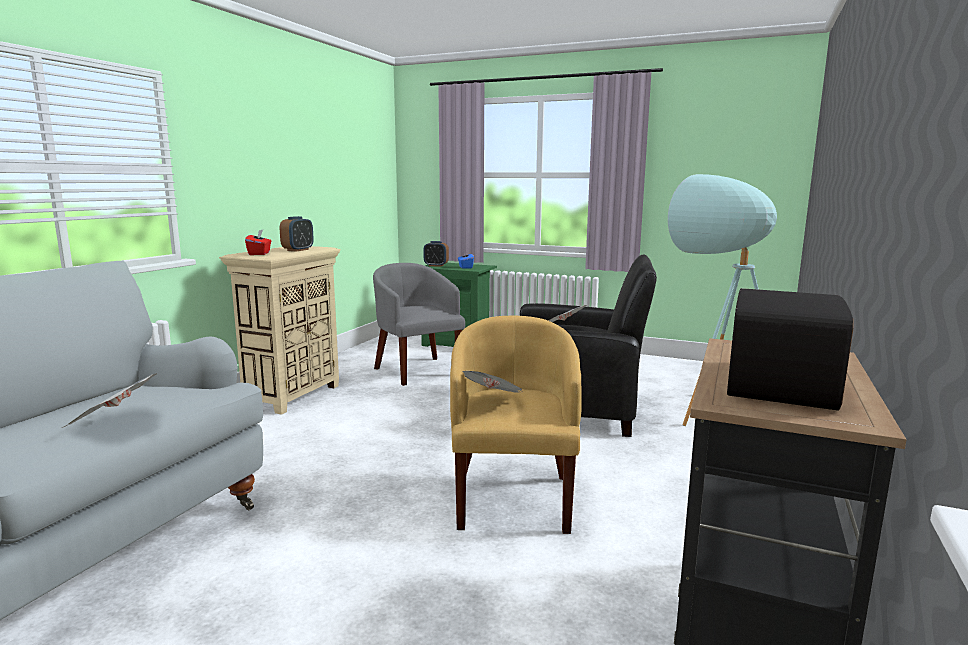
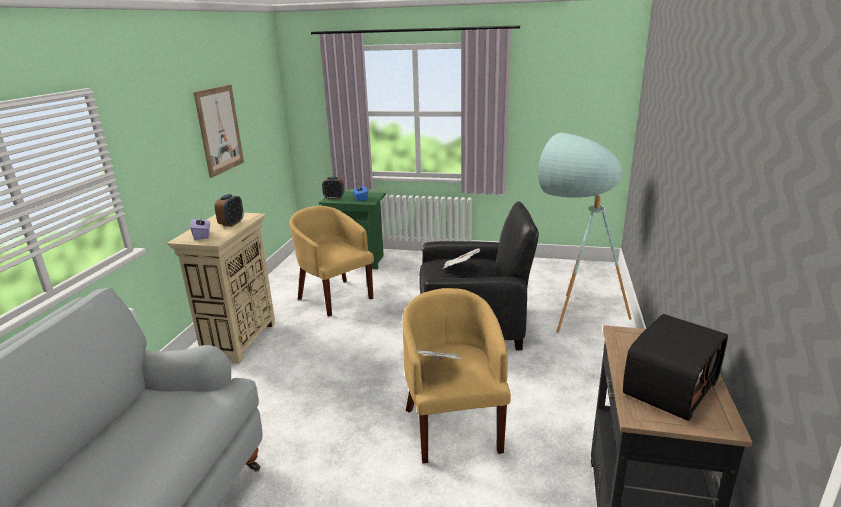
camera: 10 degrees left, 10 degrees up
(114, 421) = (162, 448): newspaper -> none
(259, 254) = (202, 235): red tissue box -> purple tissue box
(311, 165) = (219, 130): none -> picture
(417, 370) = (334, 296): grey armchair -> yellow armchair
(783, 385) = (668, 387): radio -> radio turned 150 degrees counterclockwise

